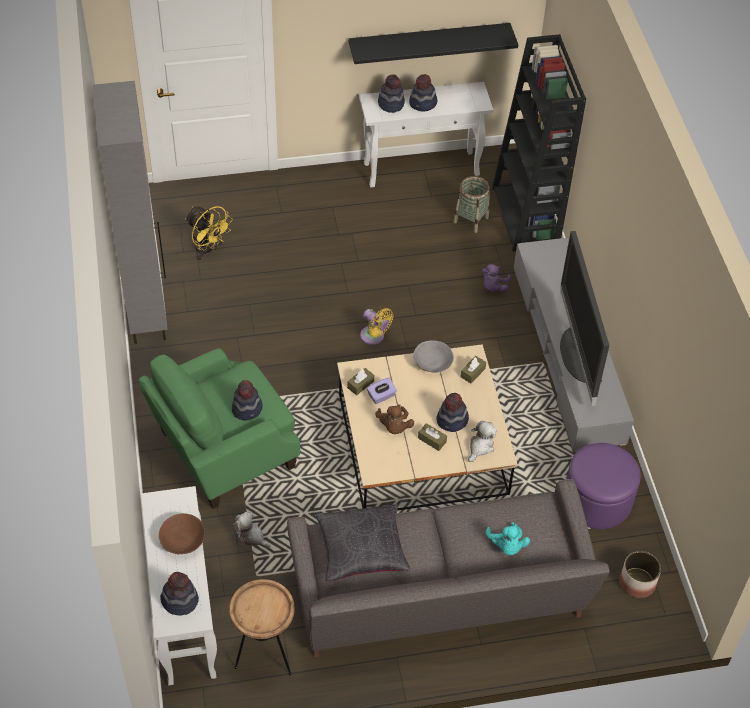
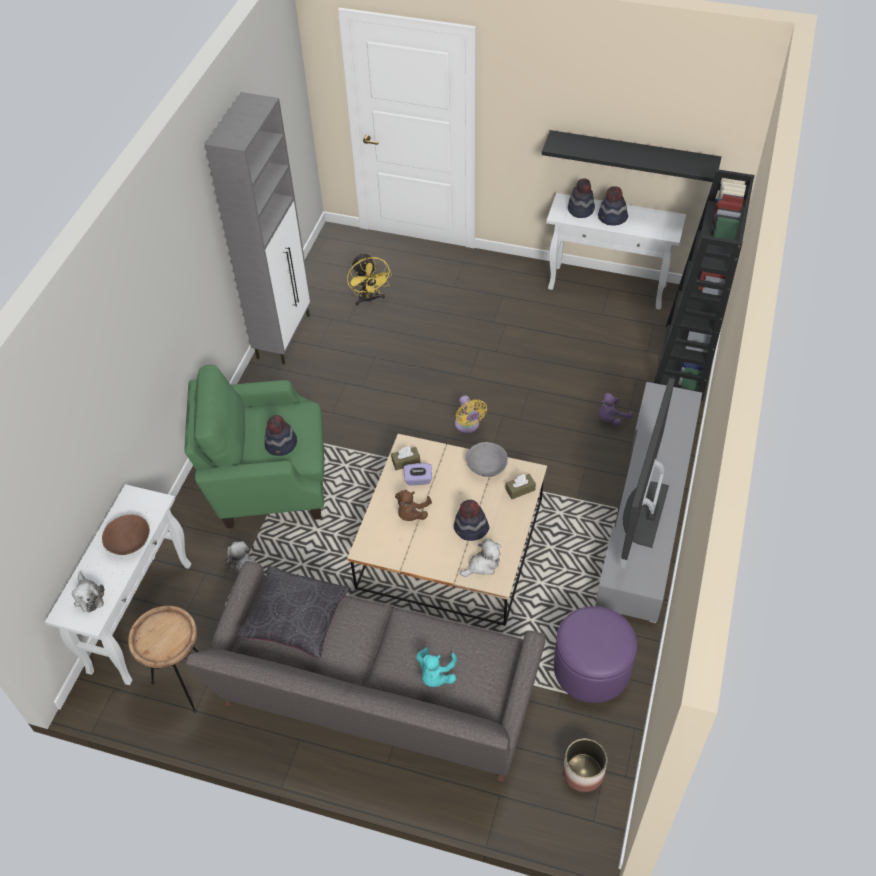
camera: 30 degrees right, 0 degrees up
(180, 600) = (89, 596): hat -> plush toy
(432, 440) = (439, 540): brown tissue box -> none
(471, 220) = (627, 348): basket -> none

